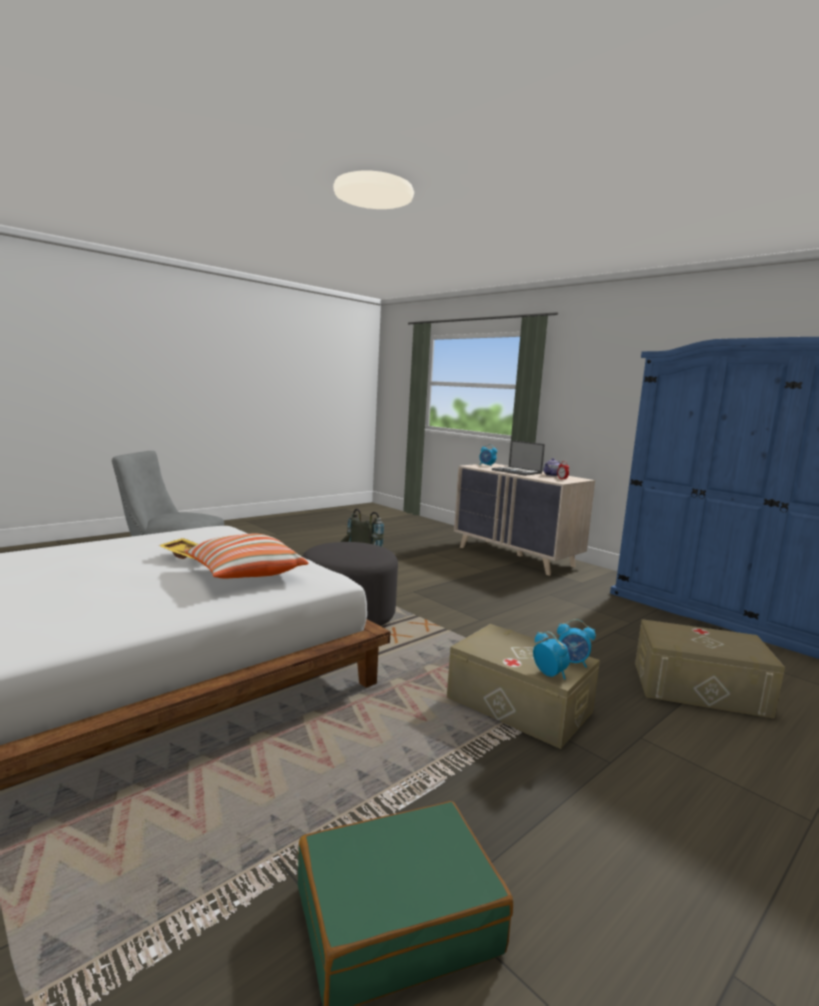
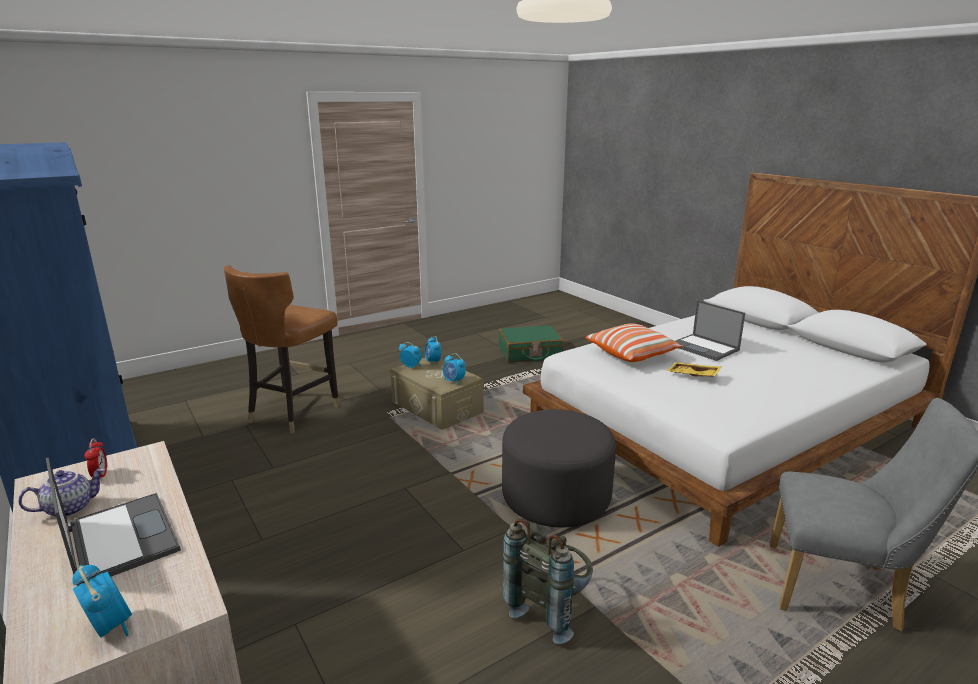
camera: 170 degrees left, 10 degrees up
(124, 581) = (705, 348): none -> laptop
(488, 640) = (454, 381): none -> alarm clock
(699, 688) = (293, 412): beige storage box -> brown chair

